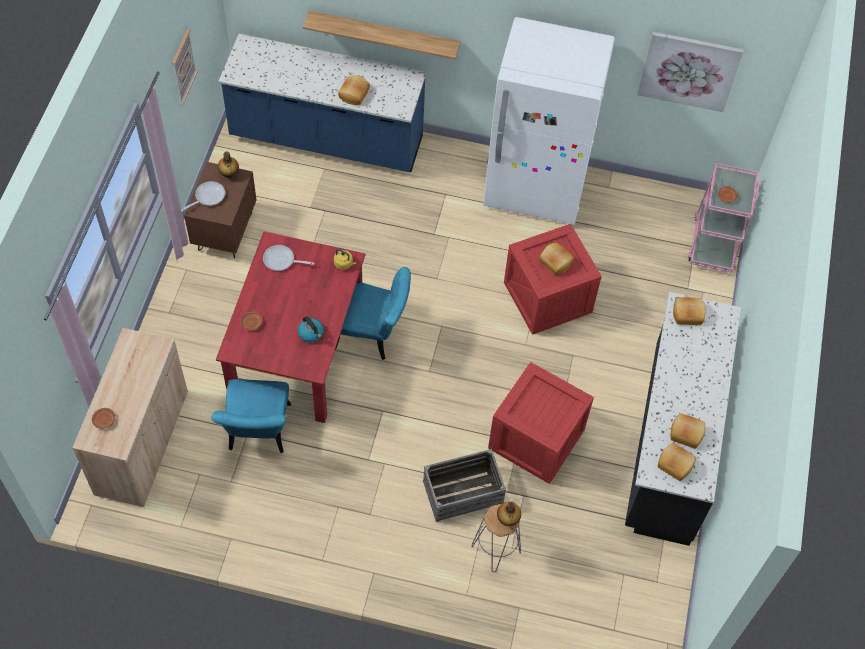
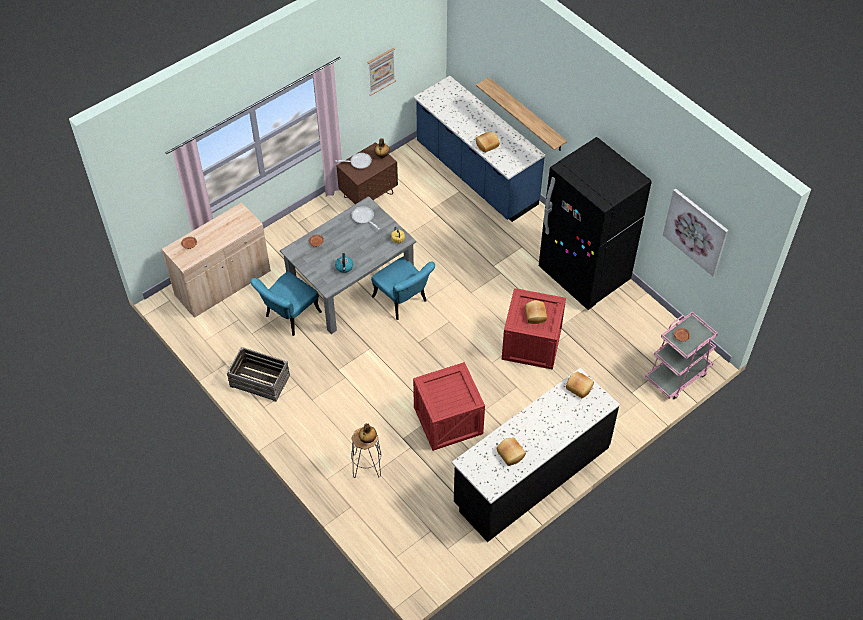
camera: 40 degrees right, 5 degrees down
(298, 351) = (351, 285): red dining table -> grey dining table
(463, 493) = (375, 422): crate -> crate (259, 381)
(535, 189) = (584, 275): white fridge -> black fridge
(675, 464) = (487, 466): bread -> none

